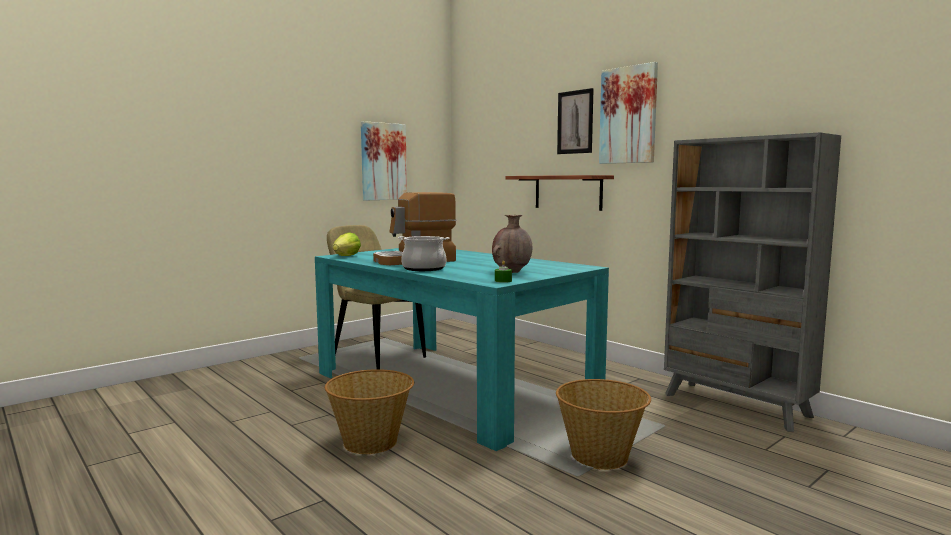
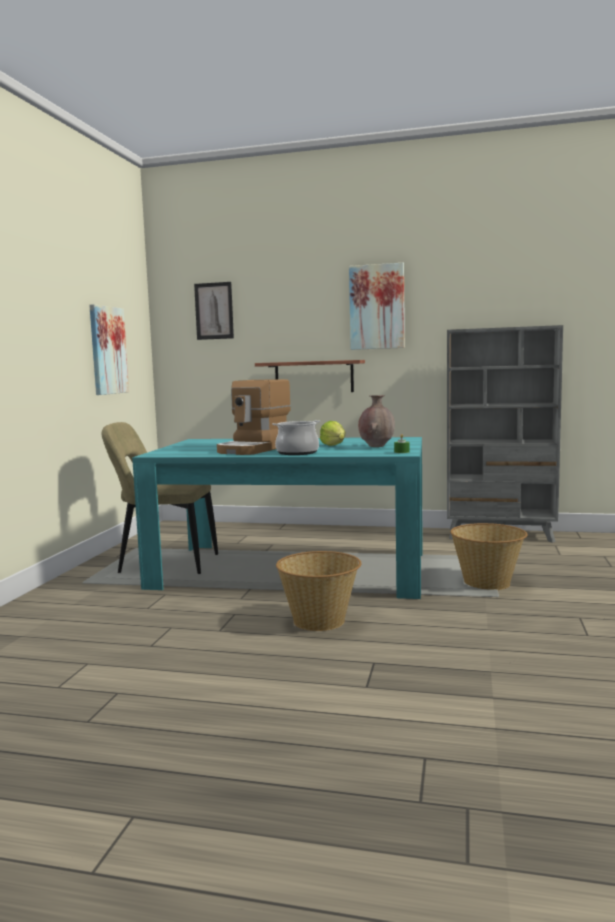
camera: 35 degrees left, 0 degrees up
(347, 256) = (169, 453): lettuce -> lettuce (334, 446)
(575, 122) = (319, 311): picture -> picture (214, 311)

